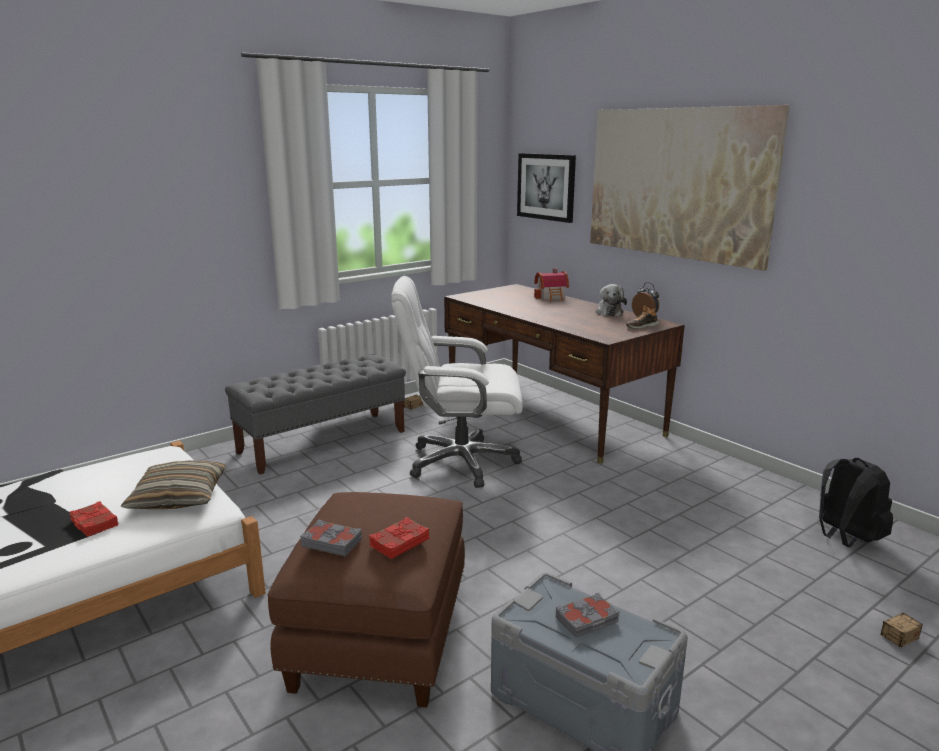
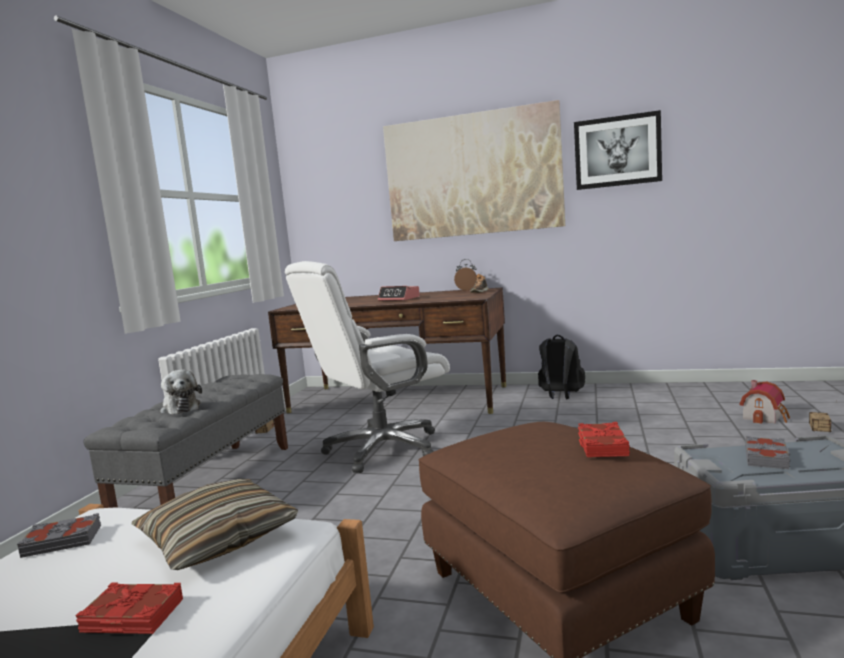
camera: 35 degrees left, 10 degrees down
(332, 542) = (548, 470): grey book -> grey book (62, 541)
(546, 187) = (333, 202): picture -> picture (617, 151)
(552, 297) = (366, 296): toy house -> toy house (765, 417)
(559, 313) = (399, 299): none -> alarm clock
(609, 312) = (433, 293): plush toy -> plush toy (180, 408)
(845, 538) = (701, 398): black backpack -> black backpack (561, 396)

